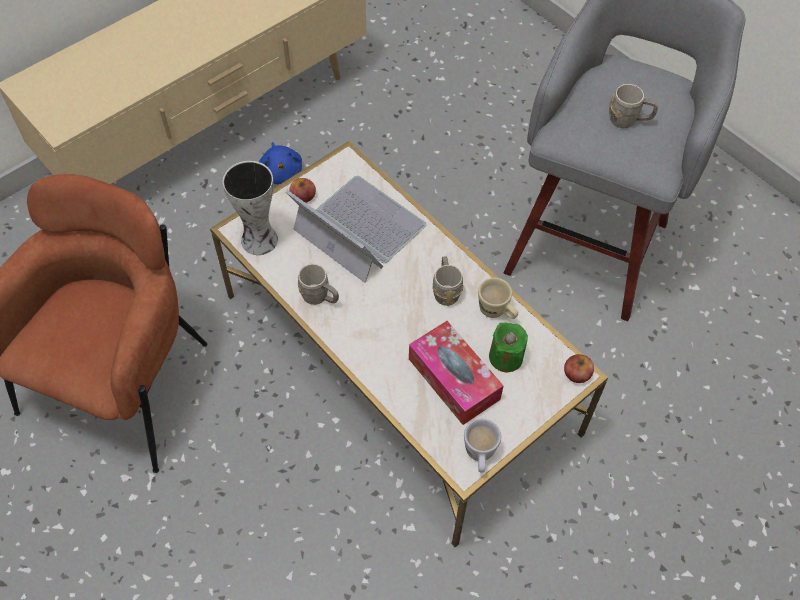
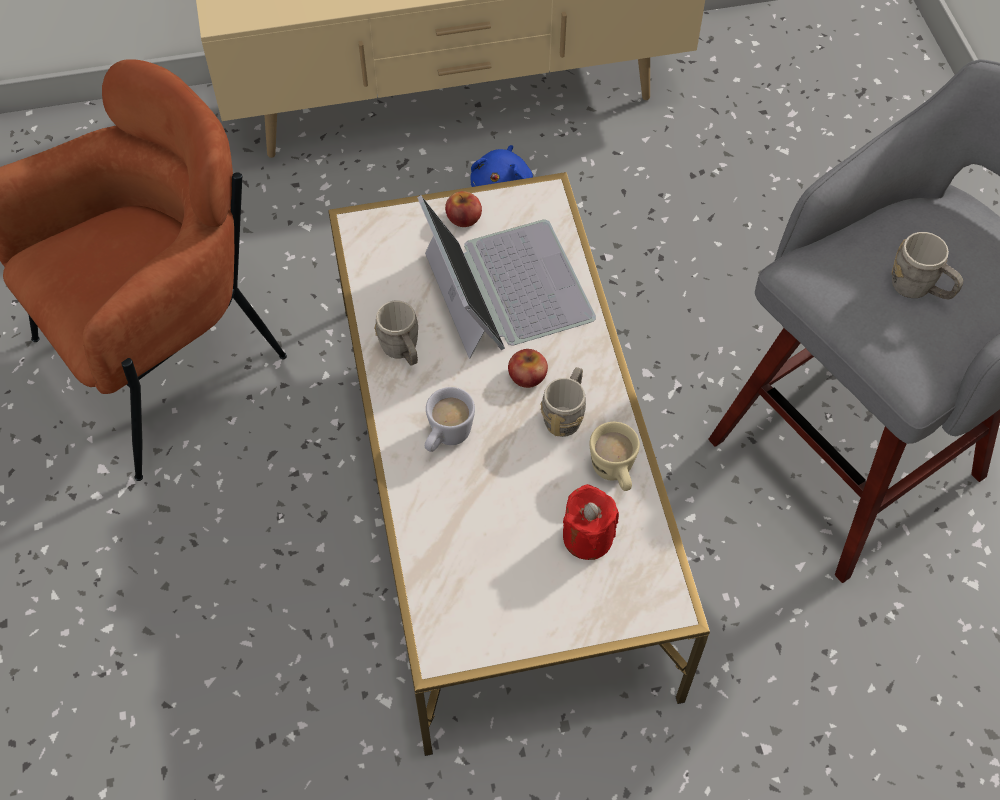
camera: 30 degrees right, 0 degrees up
(260, 241) = (376, 251): vase -> none
(453, 379) = (502, 532): tissue box -> none
(479, 456) = (470, 645): white mug -> white mug (446, 438)
(505, 357) = (587, 537): green candle -> red candle
(577, 373) = (669, 604): apple -> apple (527, 375)

